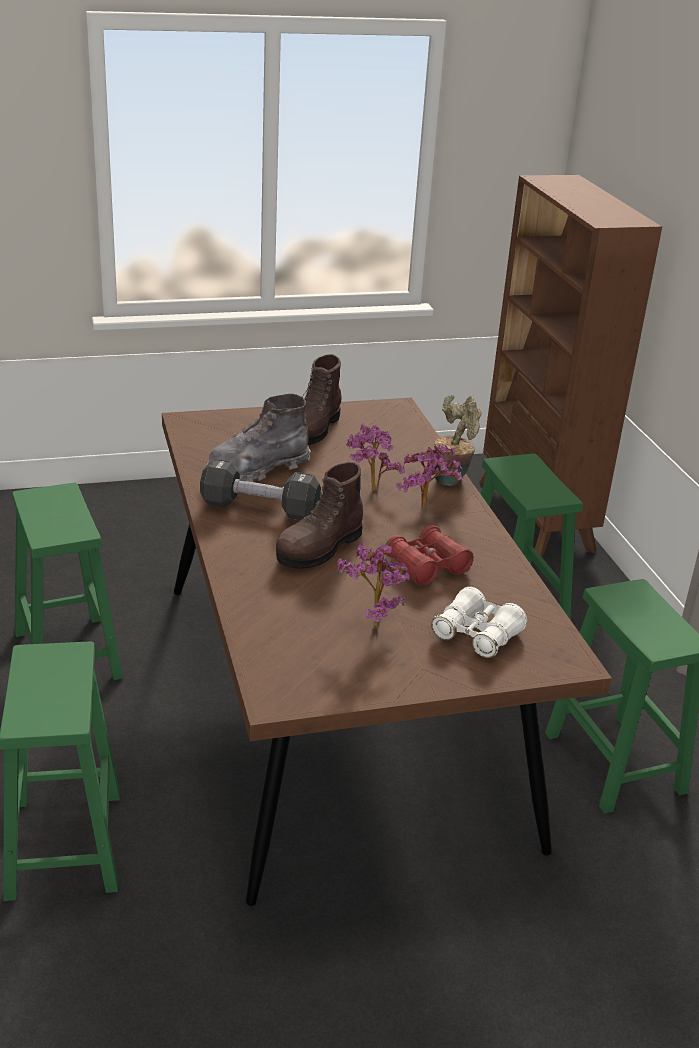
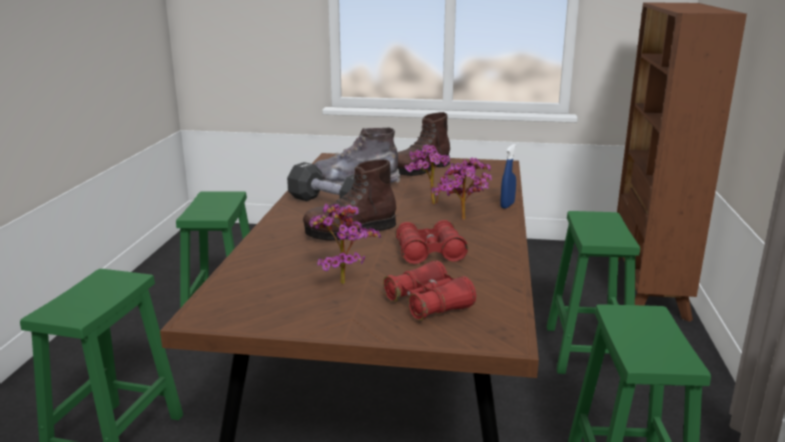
camera: 25 degrees right, 10 degrees down
(452, 479) = (507, 205): potted plant -> blue spray bottle
(477, 634) = (428, 303): white binoculars -> red binoculars

